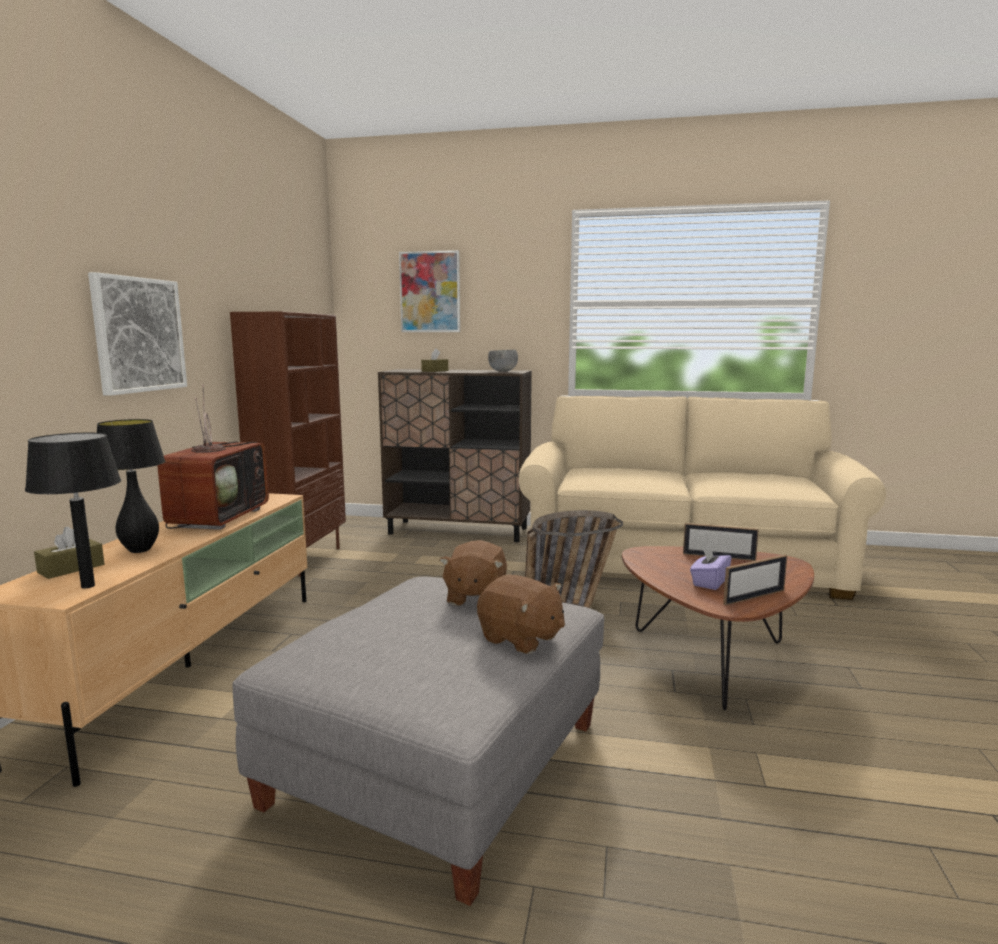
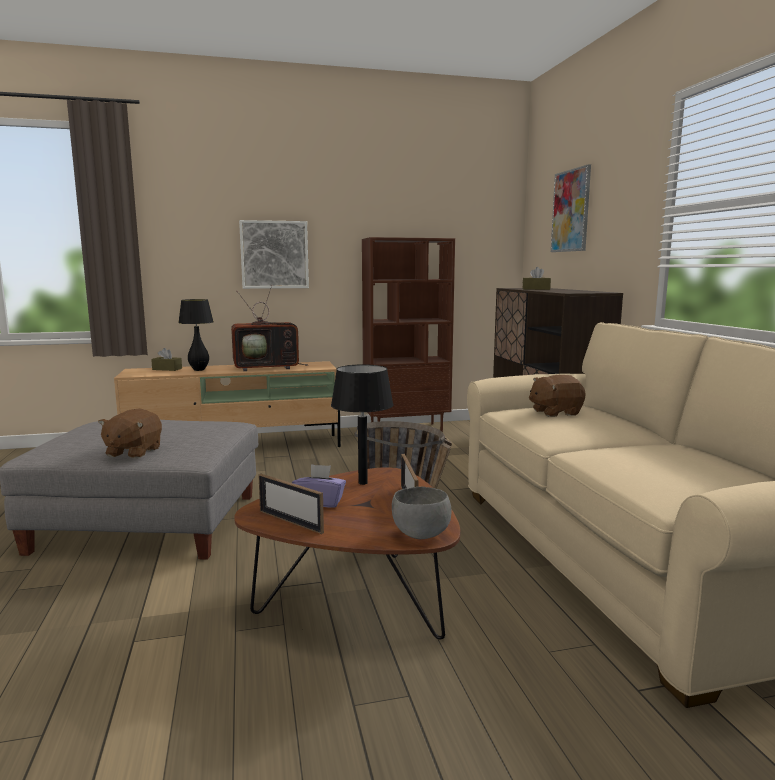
camera: 65 degrees right, 0 degrees up
(88, 586) = (144, 374): black table lamp -> black table lamp (363, 483)
(475, 597) = (195, 433): brown plush toy -> brown plush toy (555, 412)
(502, 371) = (578, 291): grey bowl -> grey bowl (419, 535)

